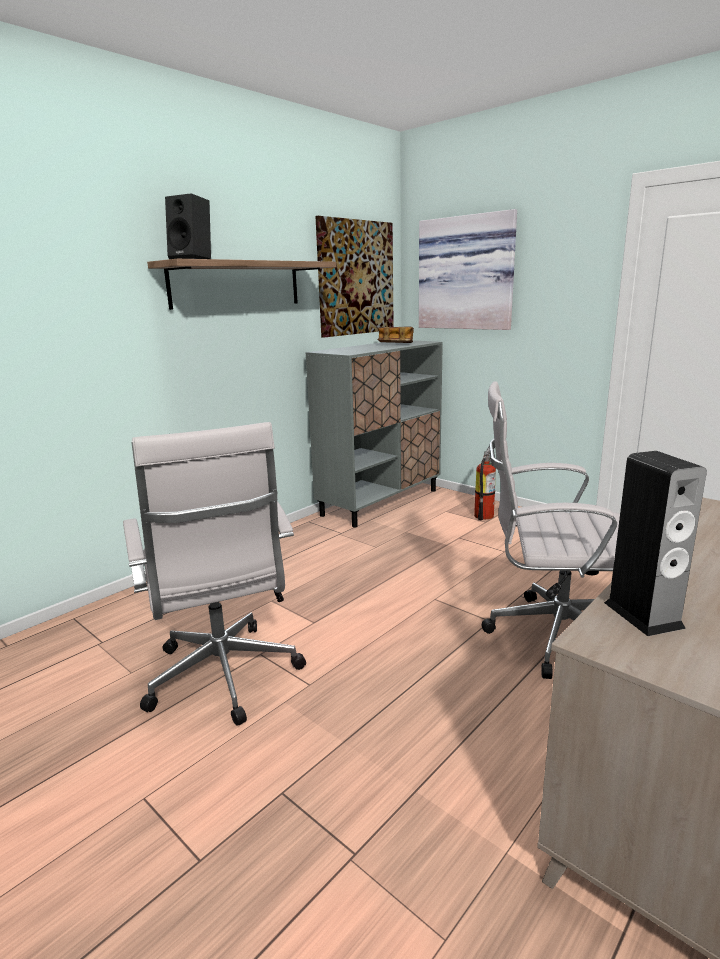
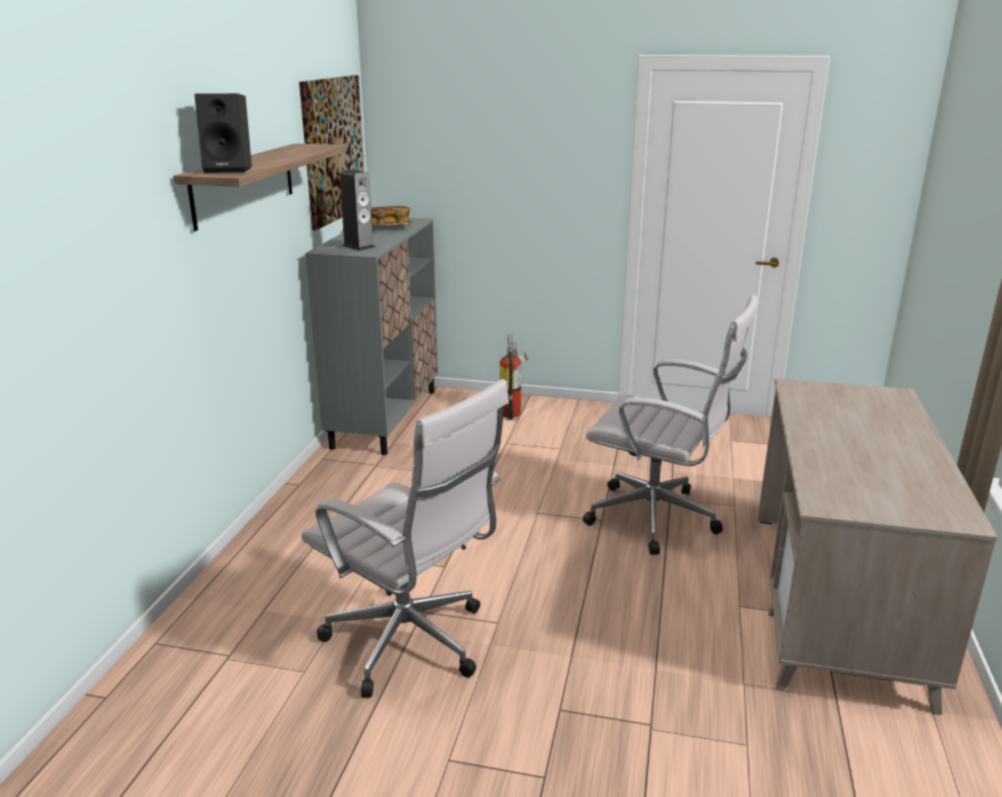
camera: 30 degrees left, 5 degrees up
(467, 273) = (458, 140): picture -> none
(550, 635) = (658, 519): white office chair -> white office chair turned 135 degrees counterclockwise
(643, 615) = (829, 482): speaker -> speaker (358, 246)

